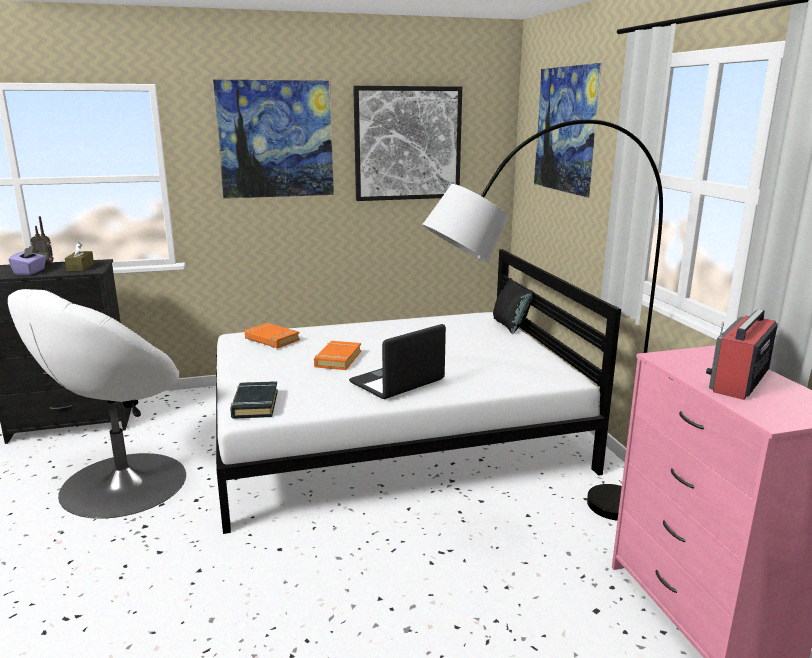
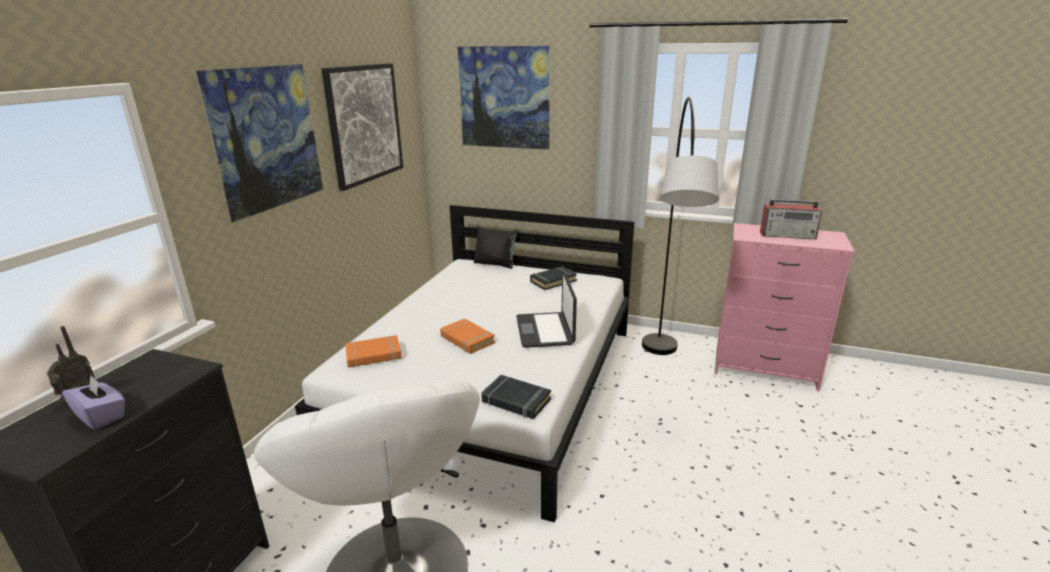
camera: 55 degrees left, 5 degrees up
(80, 267) = (157, 375): brown tissue box -> none
(513, 356) = (553, 281): none -> black book
(739, 381) = (788, 235): radio -> radio turned 60 degrees counterclockwise

